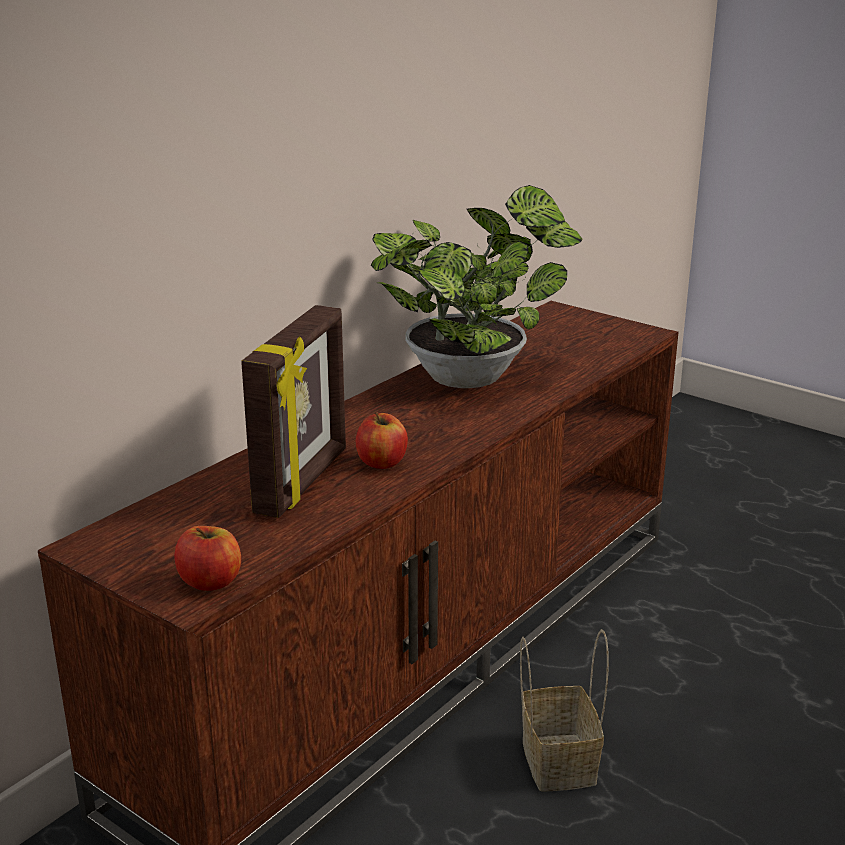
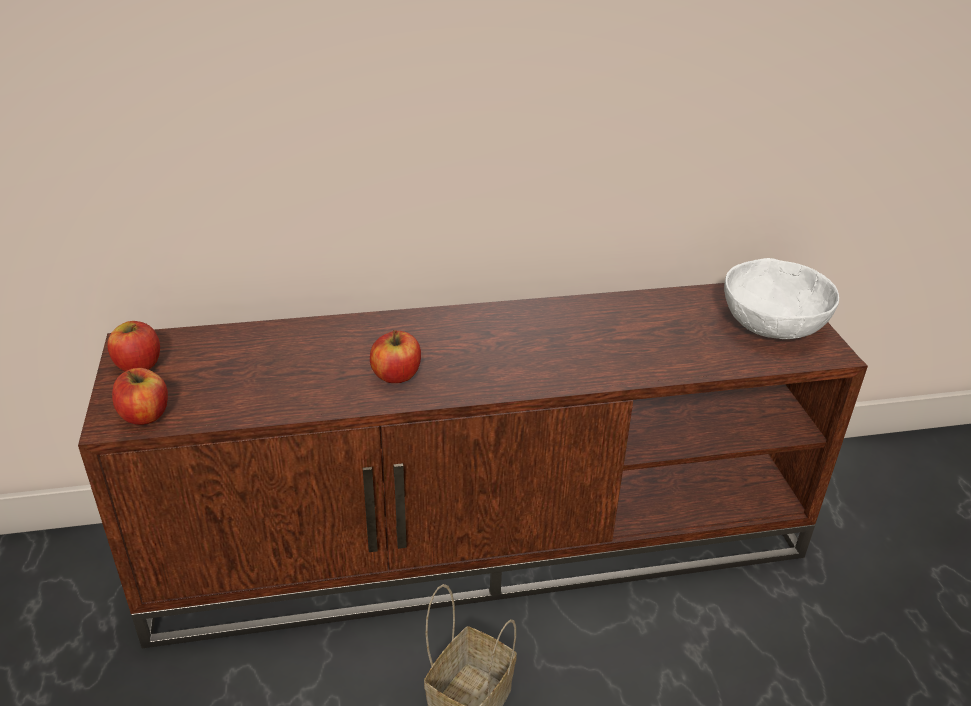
camera: 40 degrees right, 10 degrees up
(127, 555) = (138, 365): none -> apple
(304, 482) = (321, 364): picture frame -> none
(473, 376) = (591, 327): potted plant -> none
(587, 330) = (772, 324): none -> white bowl

